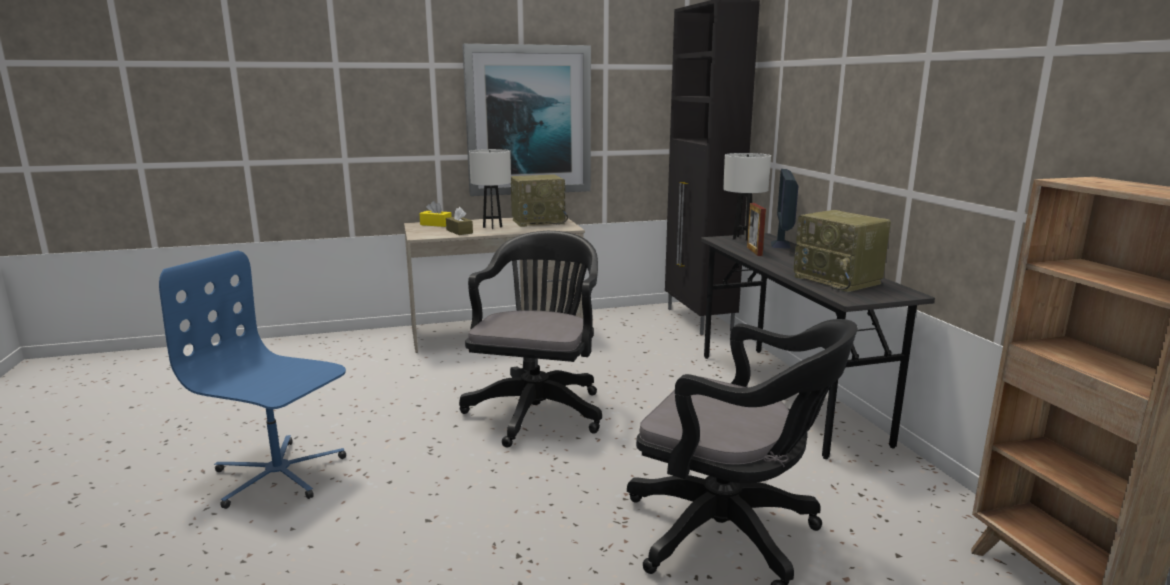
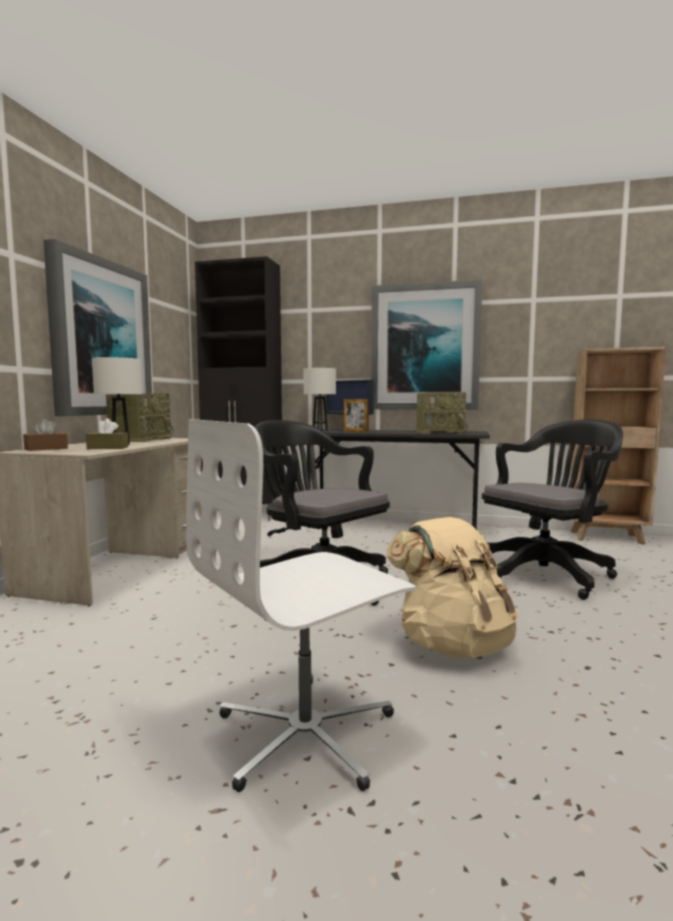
camera: 60 degrees left, 10 degrees down
(278, 475) = (307, 734): blue office chair -> white office chair
(436, 224) = (46, 449): yellow tissue box -> brown tissue box
(445, 503) = (453, 644): none -> beige backpack
(882, 133) = (425, 347): none -> picture

